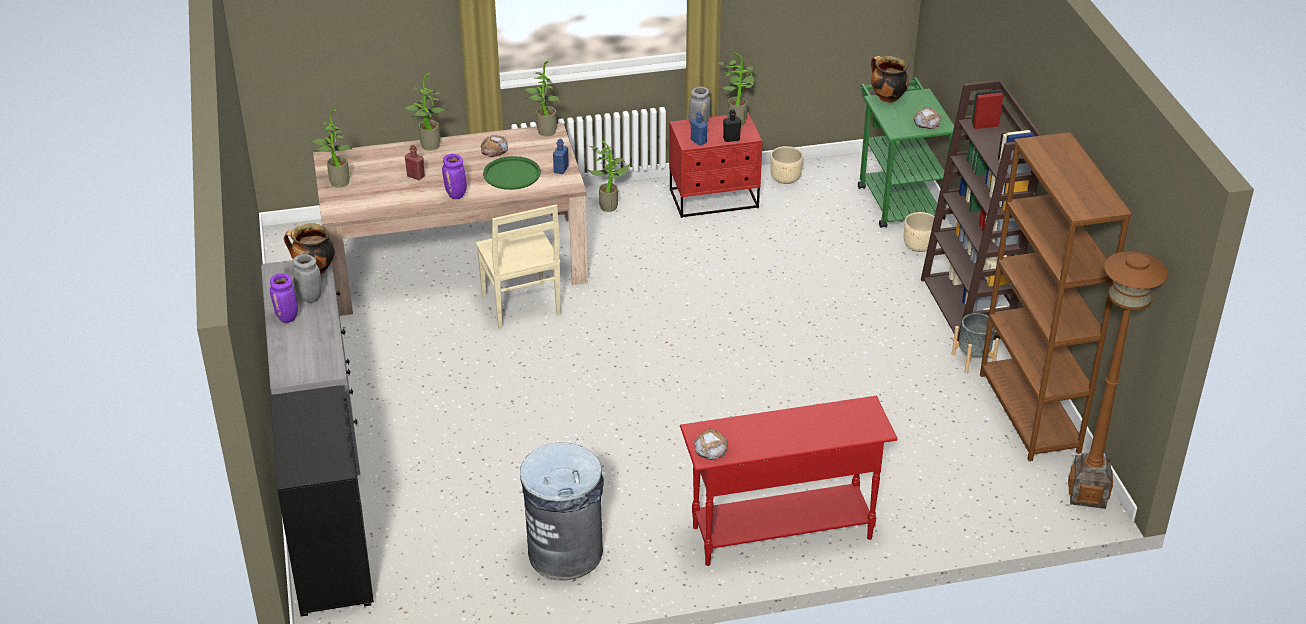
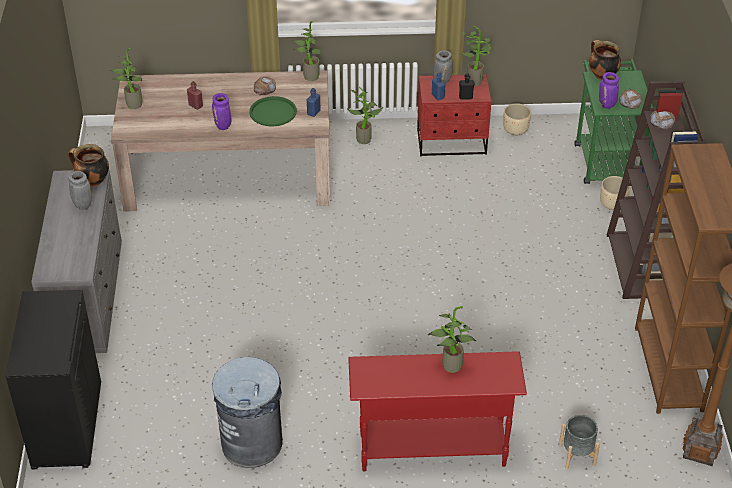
camera: 10 degrees right, 5 degrees up
(287, 318) = (61, 221): purple vase -> purple vase (607, 105)
(428, 146) = (212, 80): potted plant -> potted plant (449, 367)
(521, 307) = (271, 221): beige chair -> none
(710, 448) = (368, 381): bread -> bread (662, 121)
(973, 360) = (632, 314): grey planter -> grey planter (577, 455)

